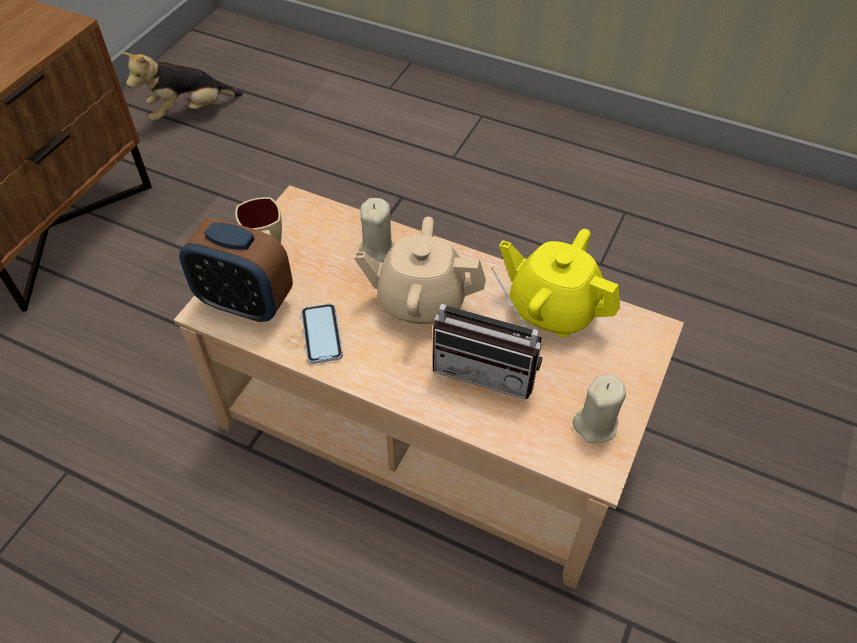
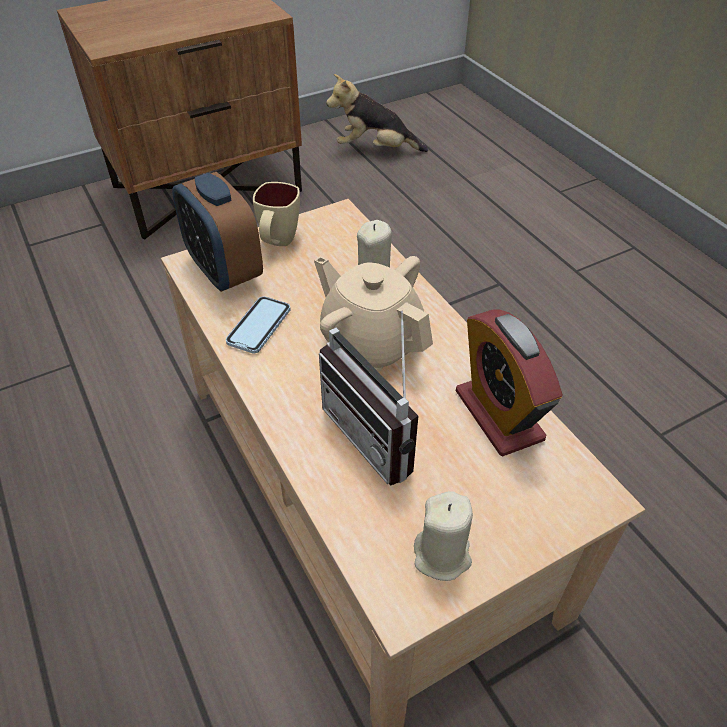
camera: 35 degrees right, 5 degrees down
(552, 309) = (498, 415): yellow teapot -> alarm clock

